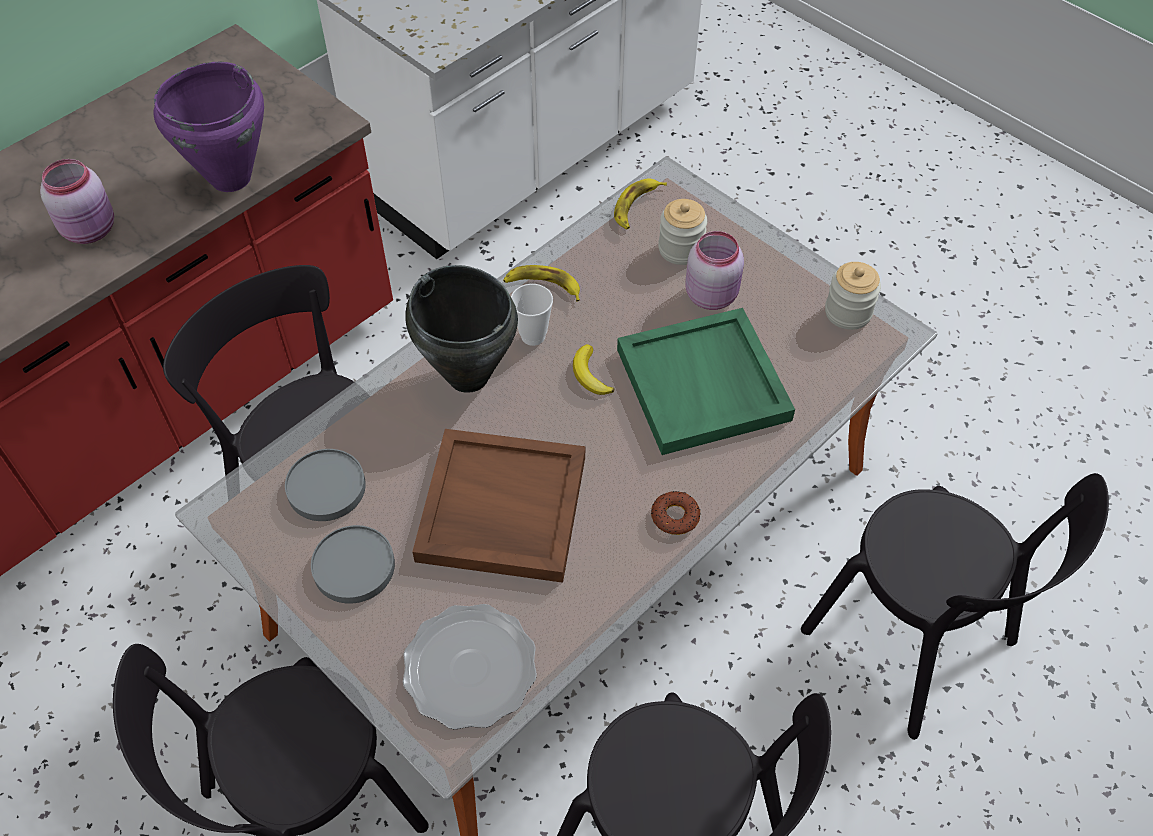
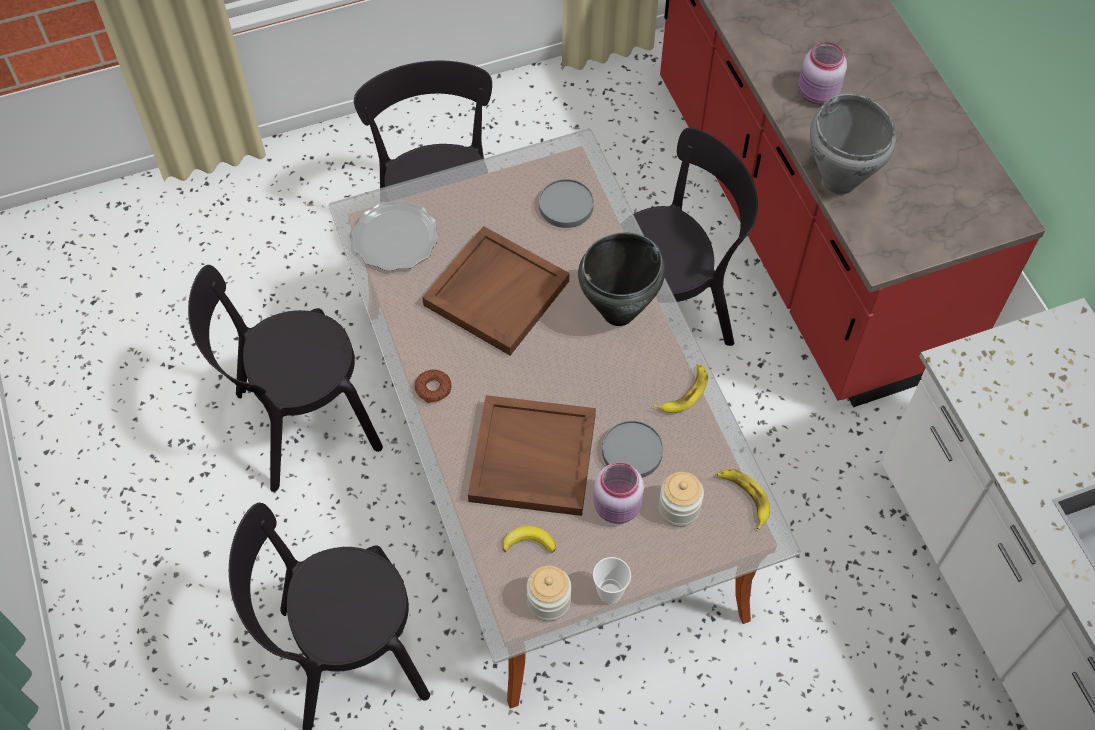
camera: 115 degrees right, 5 degrees up
(229, 178) = (839, 181): purple cooking pot -> grey cooking pot
(354, 566) = (499, 203): grey plate -> grey plate (632, 452)
(533, 336) = (636, 366): cup -> cup (610, 593)
(590, 374) = (580, 388): banana -> banana (529, 542)
(704, 385) = (531, 458): green tray -> brown tray

